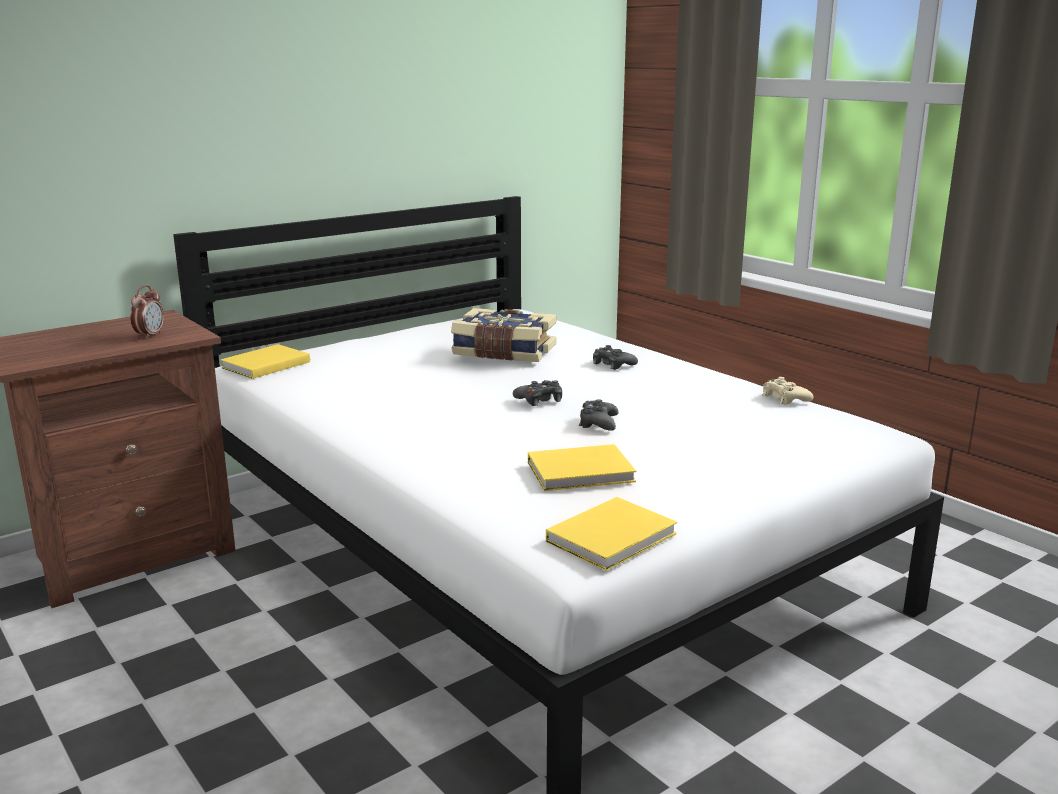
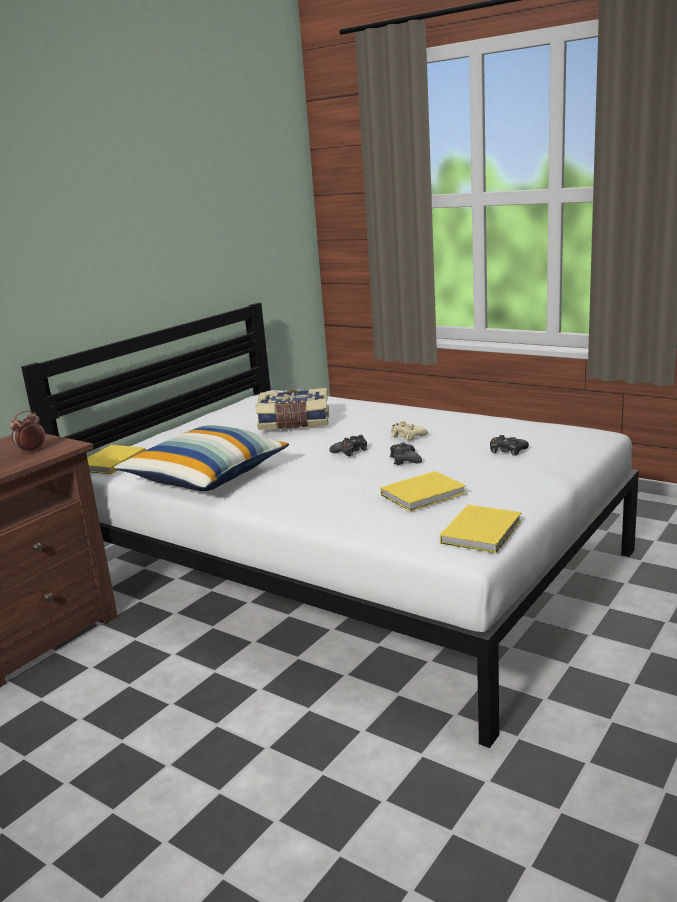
camera: 15 degrees left, 0 degrees up
(150, 335) = (31, 452): alarm clock -> alarm clock turned 135 degrees counterclockwise
(349, 401) = (206, 477): none -> pillow
(612, 364) = (379, 418): black game controller -> black game controller (507, 451)
(784, 398) = (516, 421): beige game controller -> beige game controller (407, 436)

